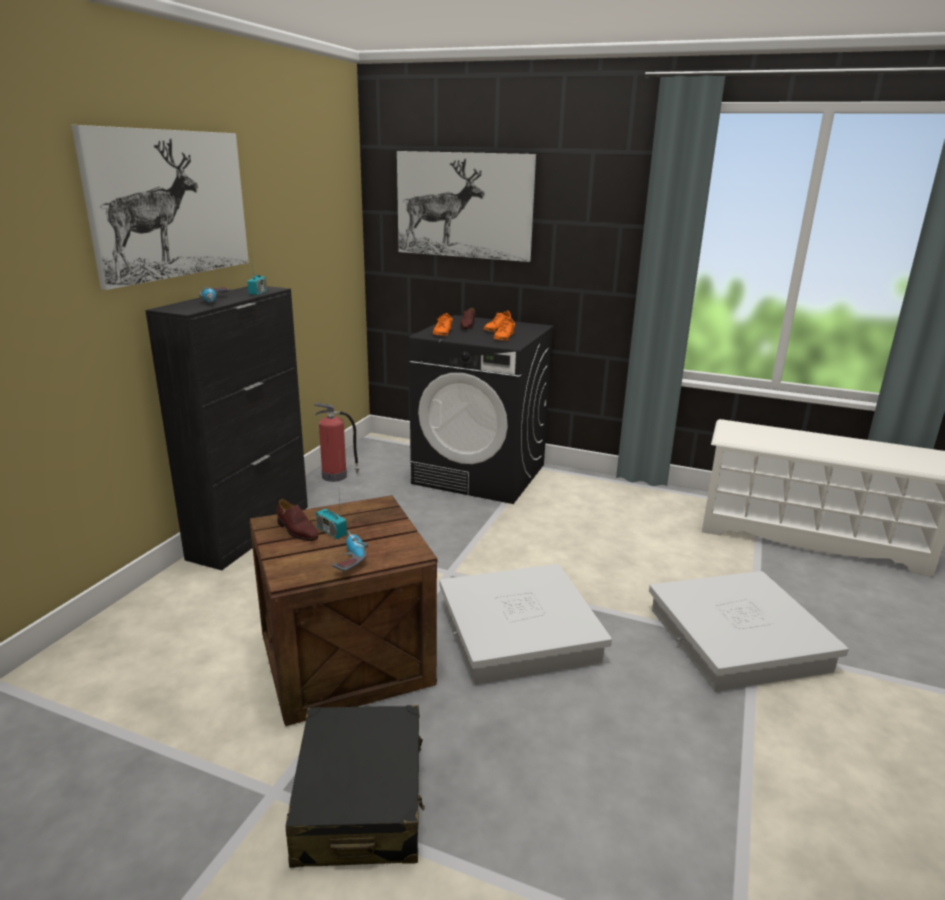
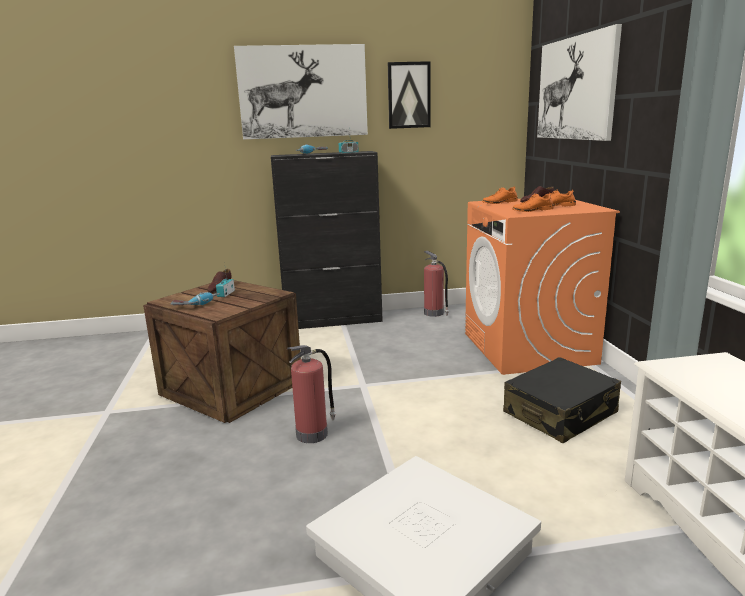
camera: 60 degrees right, 5 degrees down
(277, 205) = (409, 95): none -> picture
(360, 801) = (107, 437): black suitcase -> black suitcase (560, 413)
(480, 474) = (528, 348): black washing machine -> orange washing machine
(519, 633) = (313, 433): white storage box -> fire extinguisher

